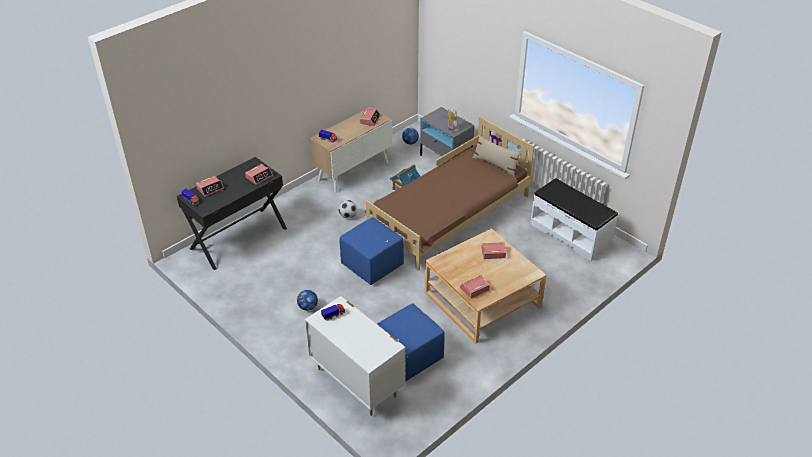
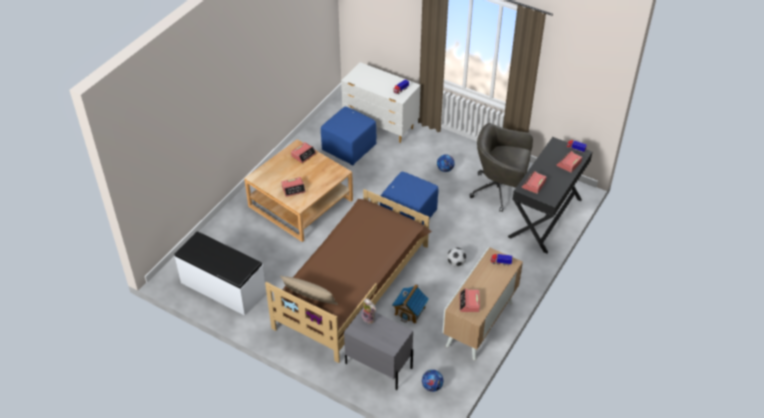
camera: 165 degrees right, 5 degrees up
(264, 272) = (500, 191): none -> grey office chair

